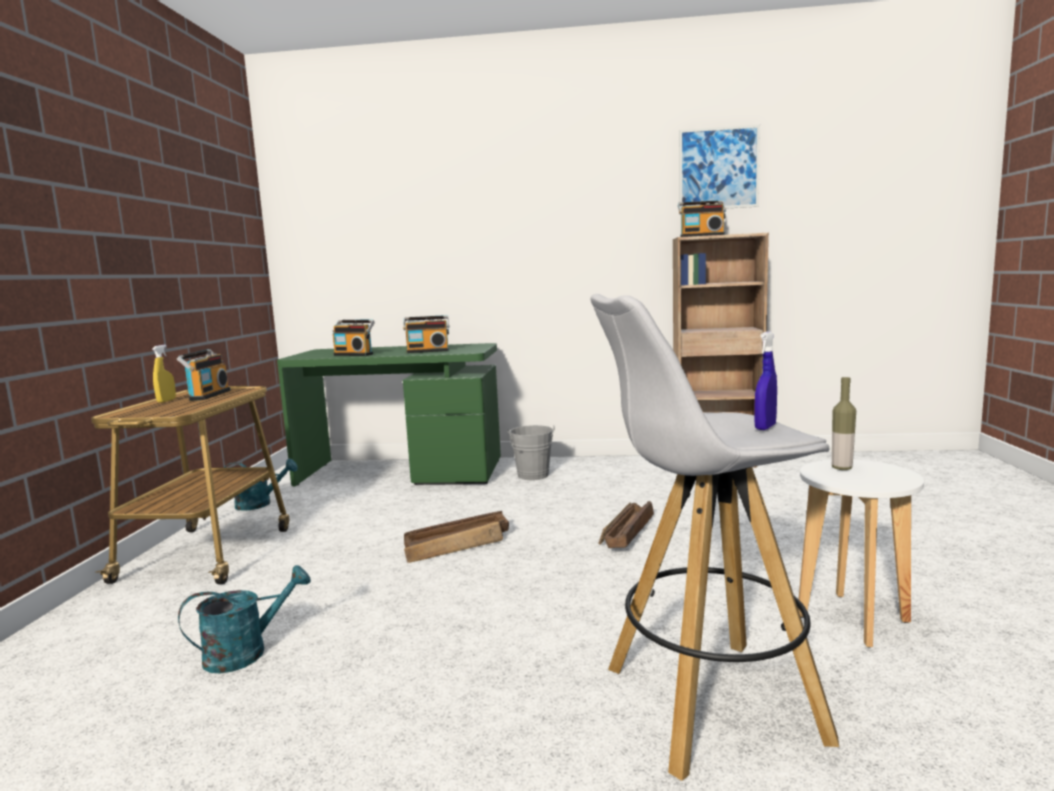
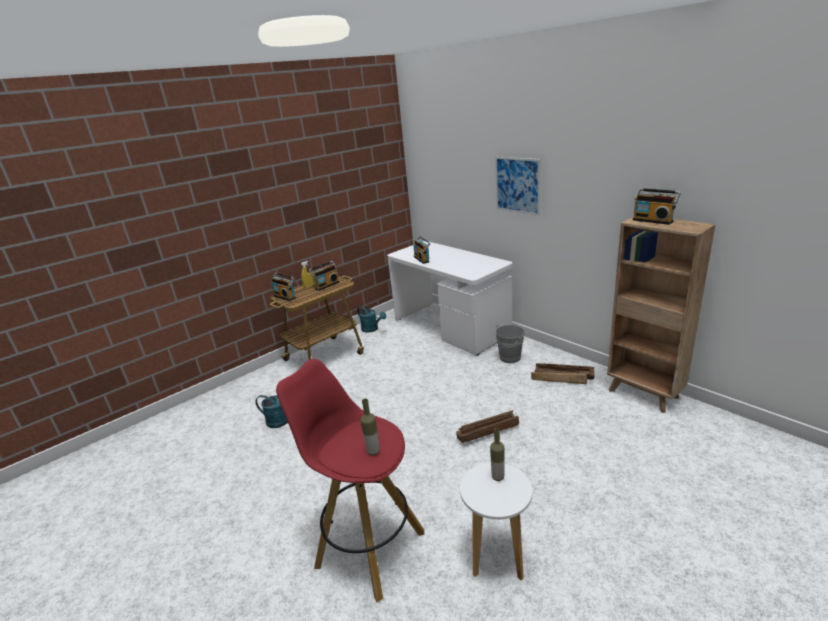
camera: 45 degrees right, 15 degrees up
(402, 473) = (451, 328): green desk -> white desk
(428, 351) = (458, 266): radio -> radio (285, 296)
(458, 545) = (407, 398): crate -> crate (563, 378)
(708, 704) = (368, 548): white stool -> red stool
(718, 168) = (691, 156): picture -> picture (517, 185)
(765, 427) = (373, 451): blue spray bottle -> bottle

